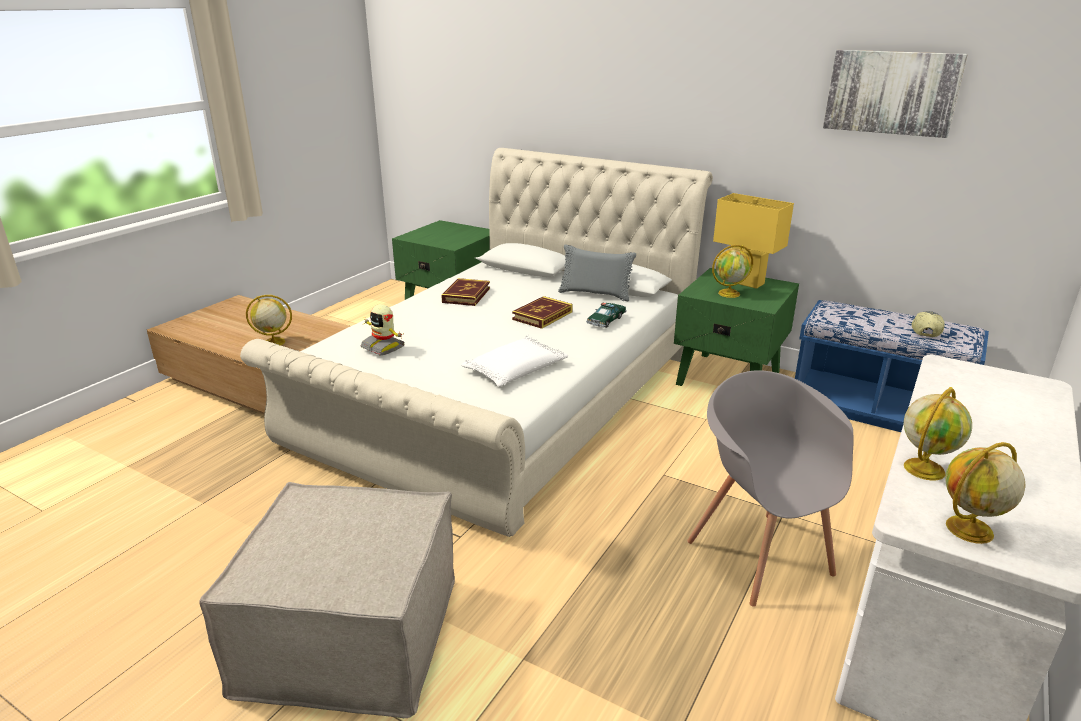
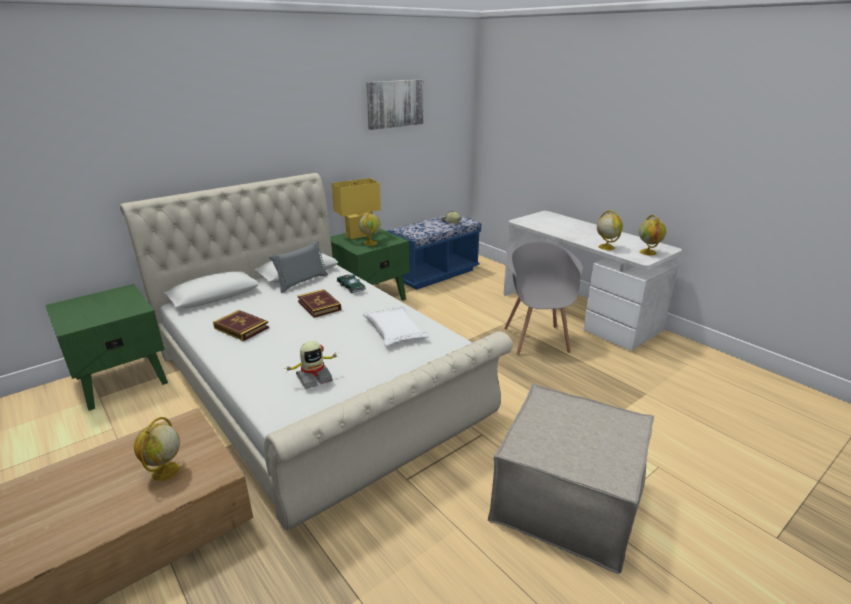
camera: 70 degrees left, 0 degrees up
(758, 556) = (536, 339): grey chair -> grey chair turned 90 degrees clockwise

